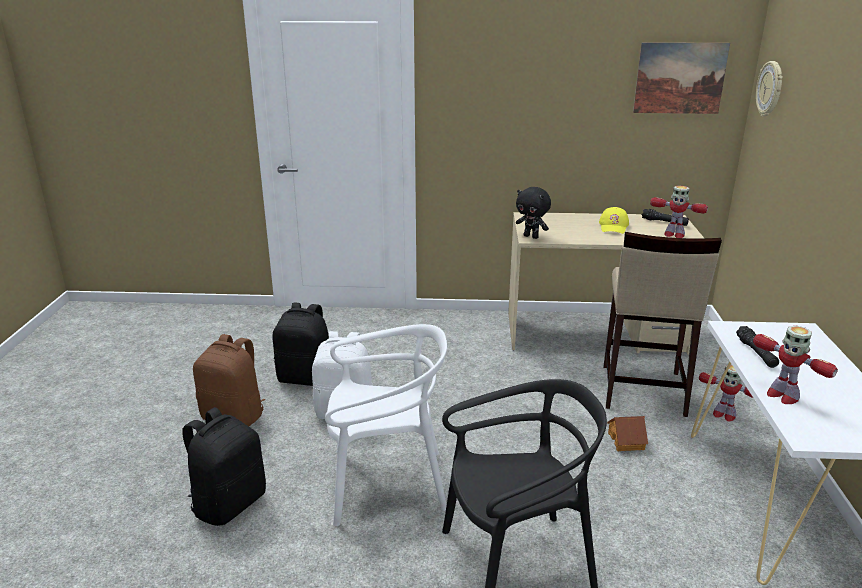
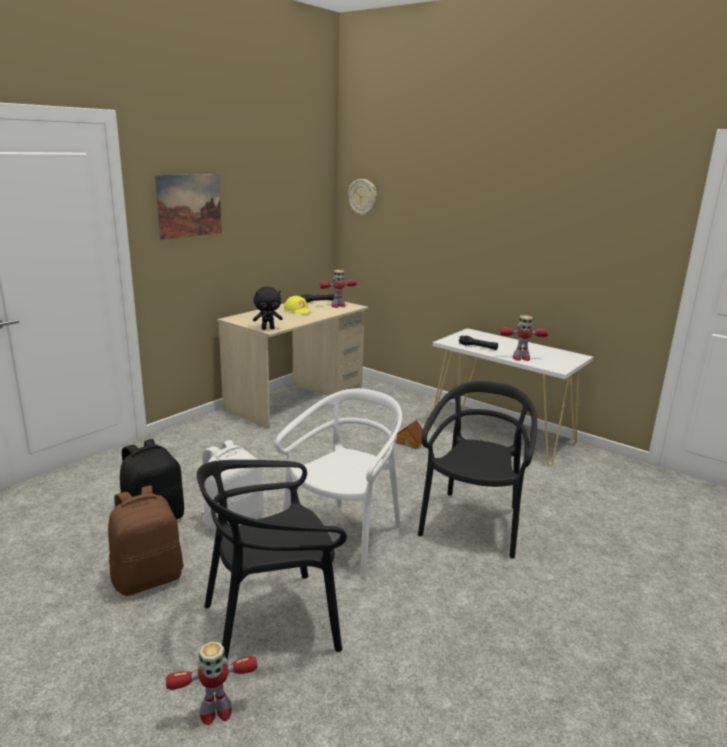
camera: 55 degrees left, 5 degrees down
(229, 503) = (271, 622): black backpack -> black chair
(642, 390) = (372, 416): beige stool -> none
(680, 78) = (302, 195): picture -> picture (189, 205)
(723, 414) = (424, 409): toy robot -> toy robot (215, 712)

